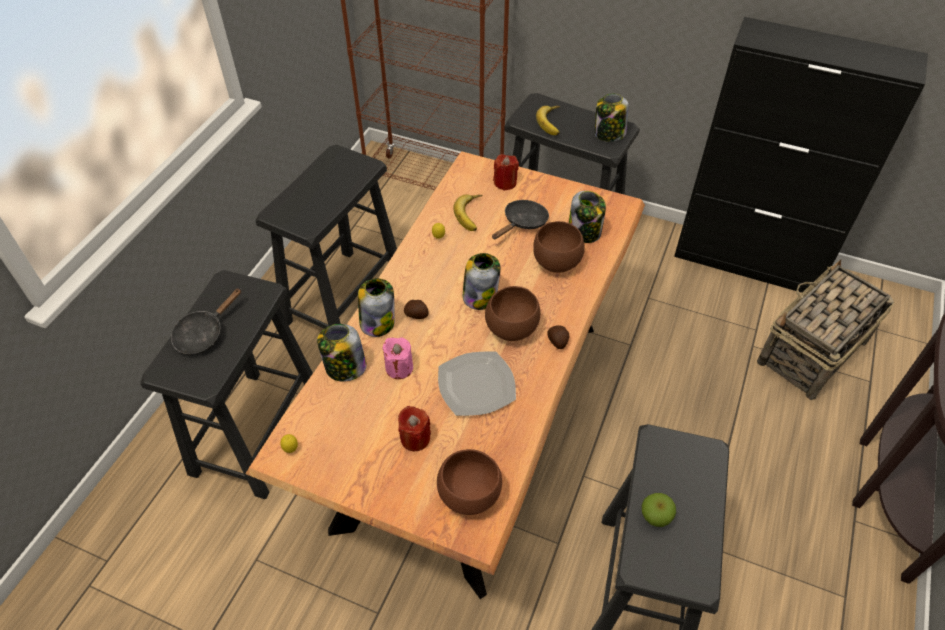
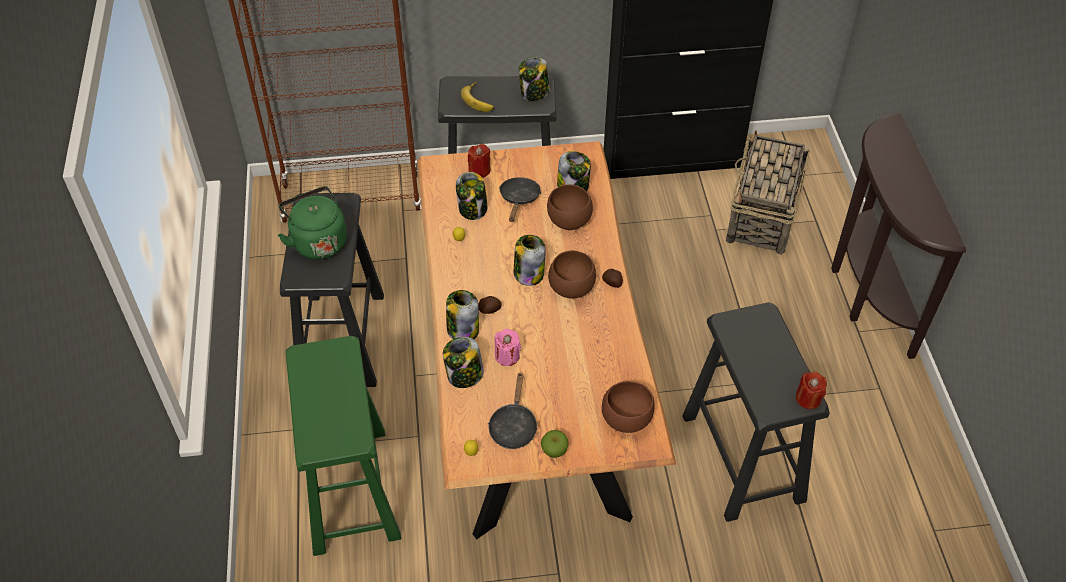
camera: 30 degrees left, 0 degrees up
(203, 334) = (321, 404): black frying pan -> black frying pan (513, 426)
(258, 431) = (350, 489): black stool -> green stool
(318, 189) = (318, 241): none -> green kettle
(415, 438) = (558, 400): red candle -> red candle (808, 399)
(472, 215) = (473, 209): banana -> jar
(477, 385) = (576, 342): plate -> none
(655, 517) = (757, 374): apple -> apple (554, 451)

